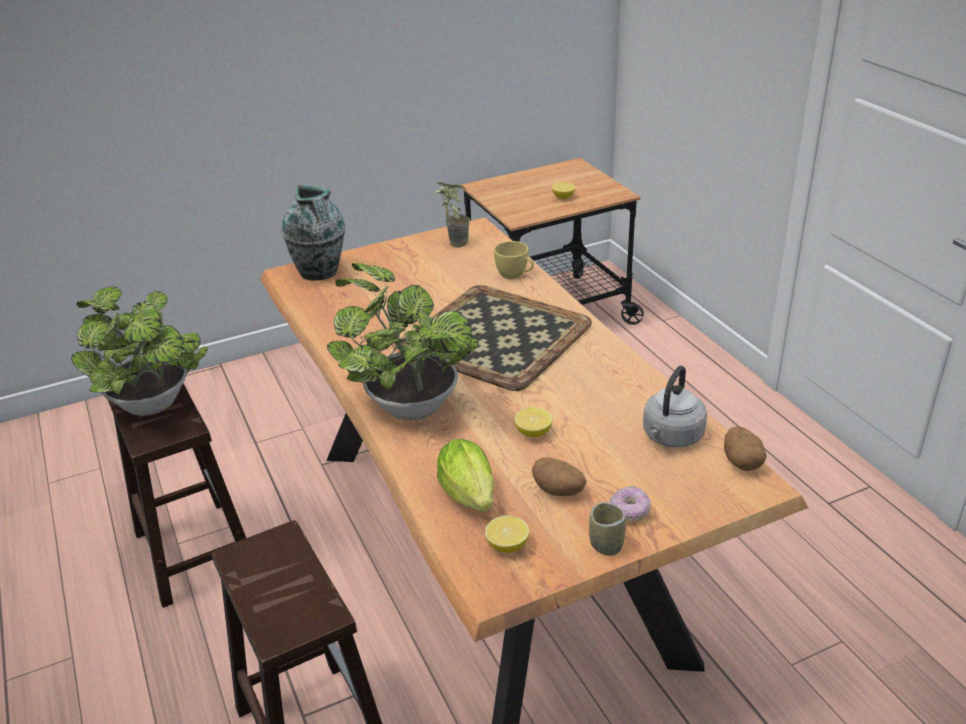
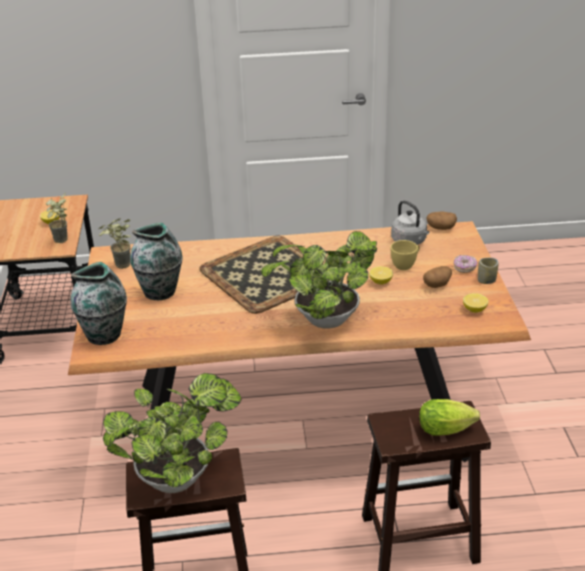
camera: 70 degrees left, 0 degrees up
(416, 279) = (161, 292): none -> vase
(470, 499) = (430, 314): lettuce -> lettuce (448, 429)
(515, 276) = (194, 252): yellow cup -> yellow cup (405, 265)
(529, 214) = (62, 242): none -> potted plant

